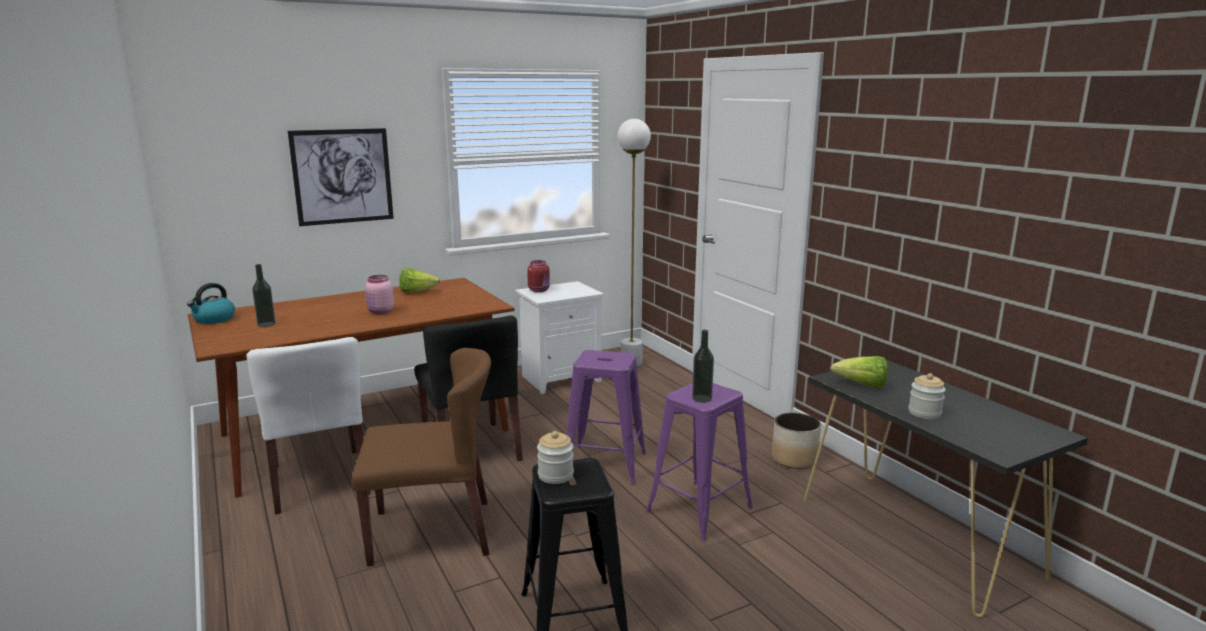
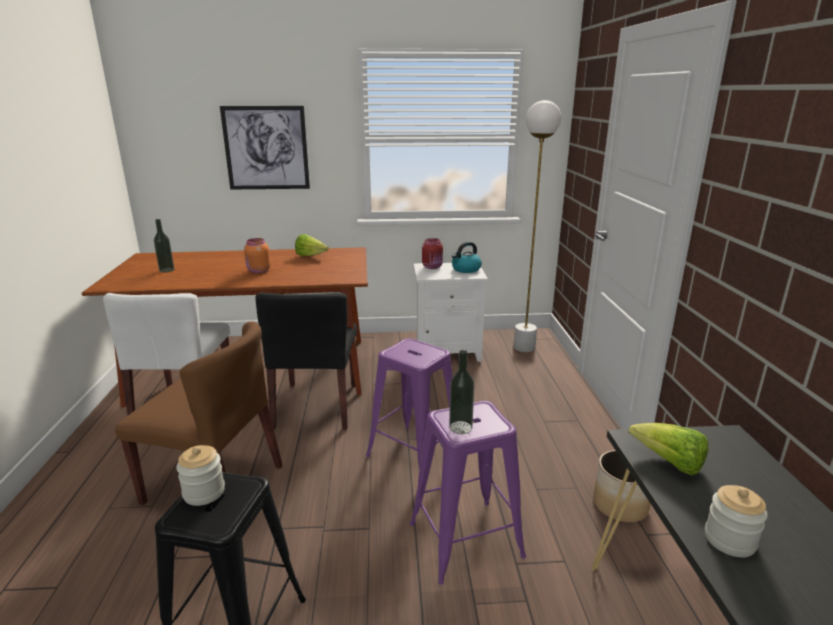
camera: 25 degrees right, 5 degrees up
(214, 319) = (142, 260): kettle -> kettle (466, 269)
(380, 312) = (258, 271): pink jar -> orange jar

